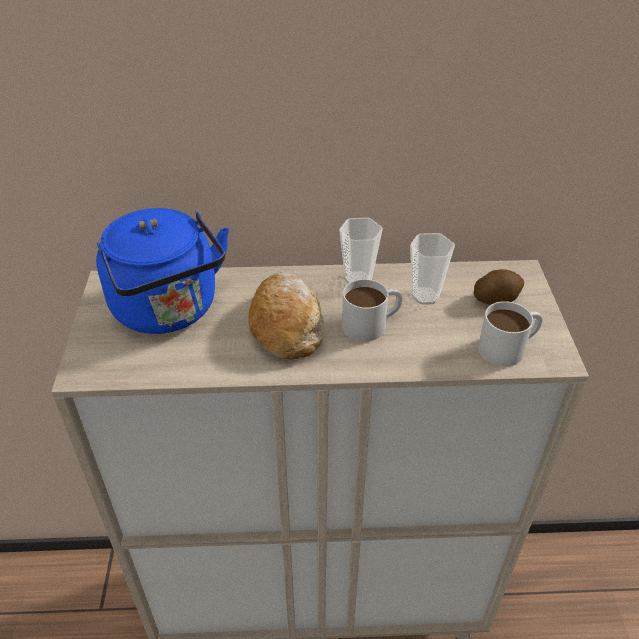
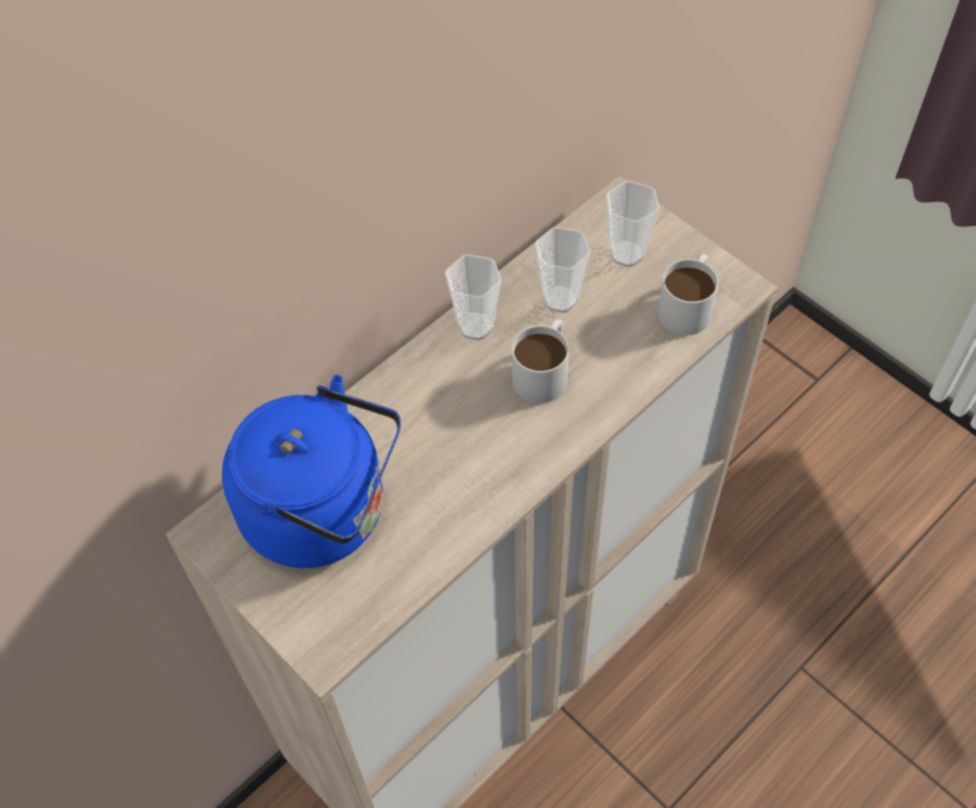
camera: 40 degrees left, 15 degrees up
(286, 325) = (465, 435): bread -> none
(496, 298) = (626, 254): potato -> cup

